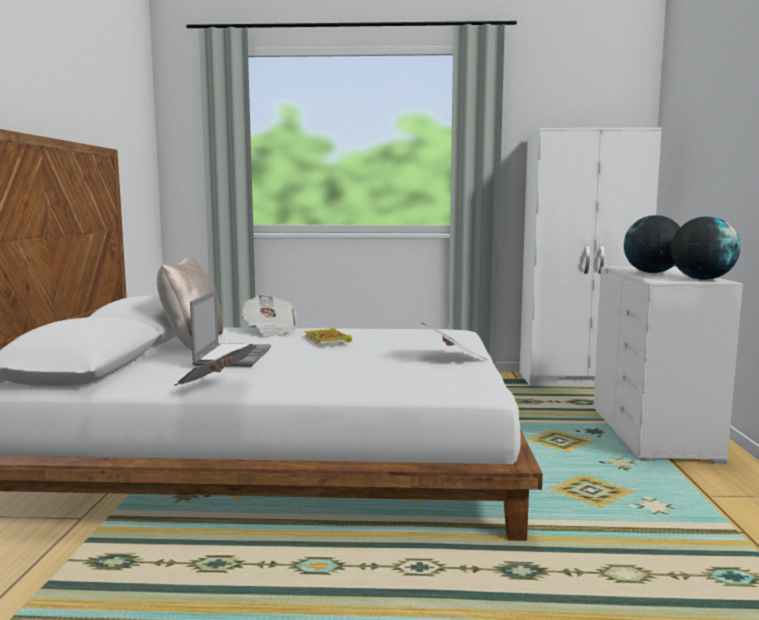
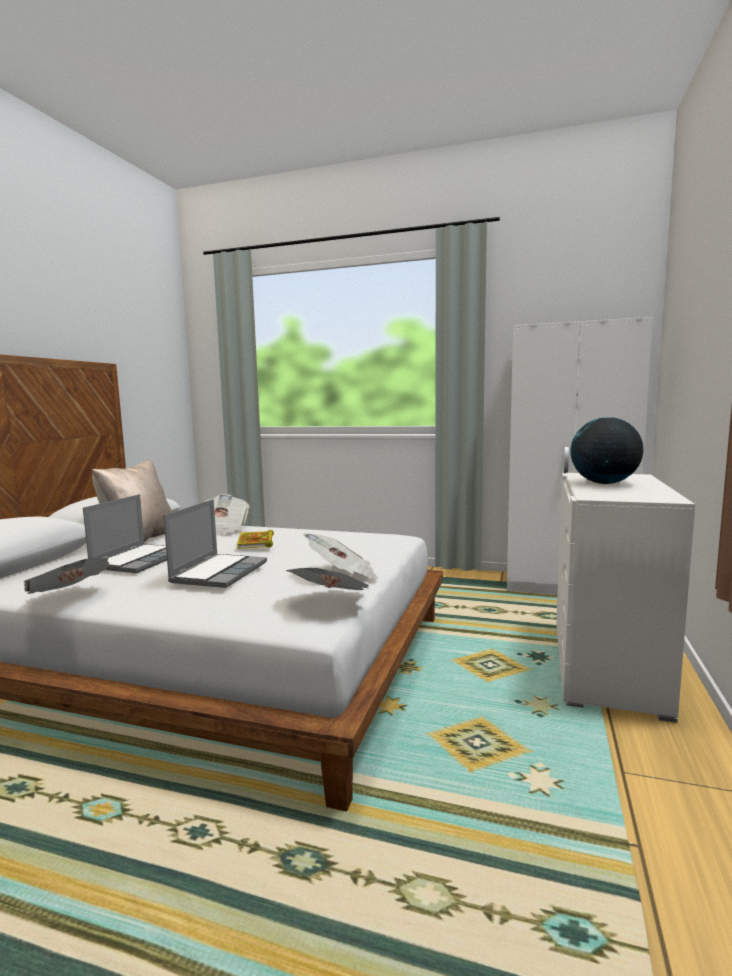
camera: 15 degrees right, 0 degrees up
(338, 361) = (219, 572): none -> laptop
(475, 375) = (332, 602): none -> newspaper
(702, 279) = (650, 495): globe -> none

